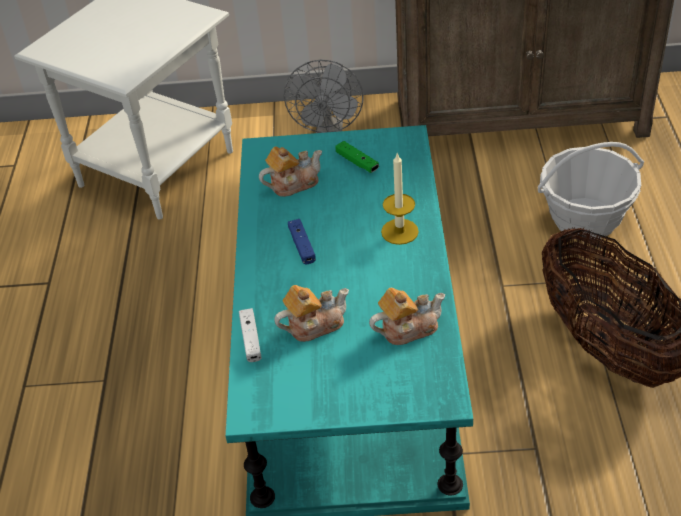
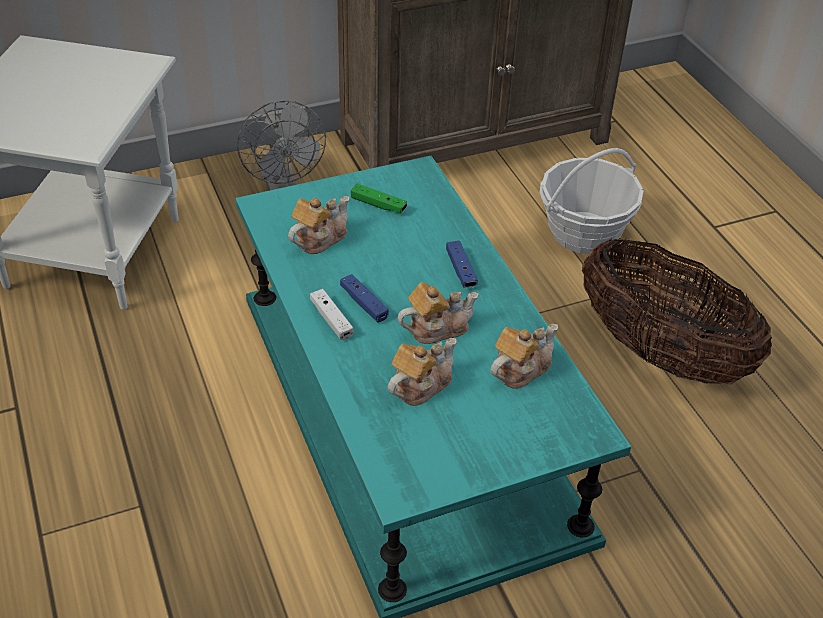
camera: 25 degrees left, 0 degrees up
(251, 339) = (359, 415): white game controller -> white game controller (331, 319)
(352, 278) = (436, 328): none -> teapot
(399, 231) = (461, 270): candle -> blue game controller

